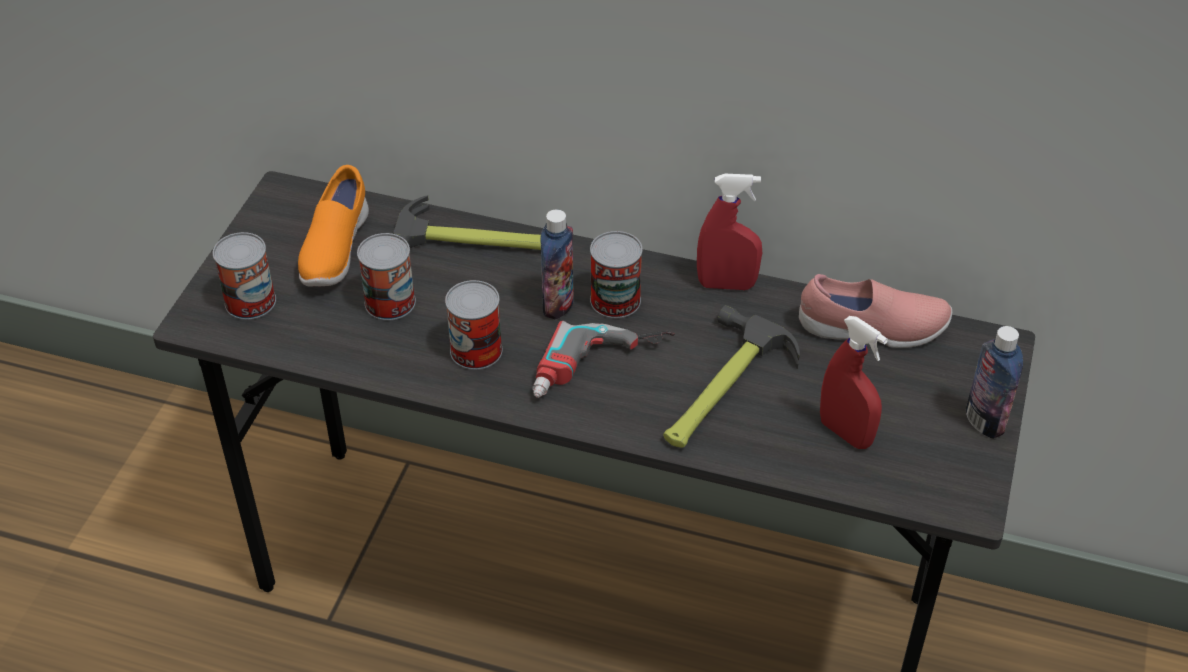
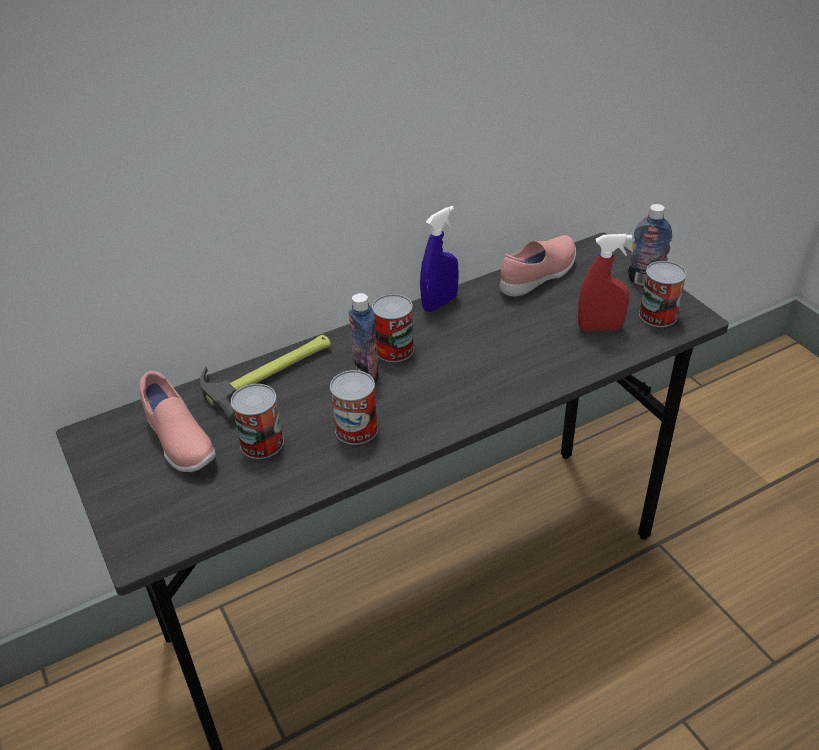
camera: 45 degrees left, 5 degrees down
(250, 301) = (162, 511): can -> can (658, 315)
(334, 250) = (178, 441): orange shoe -> pink shoe
(602, 371) = (442, 387): power drill -> none
(721, 389) = (514, 351): hammer -> none
(726, 284) = (439, 303): red spray bottle -> blue spray bottle

